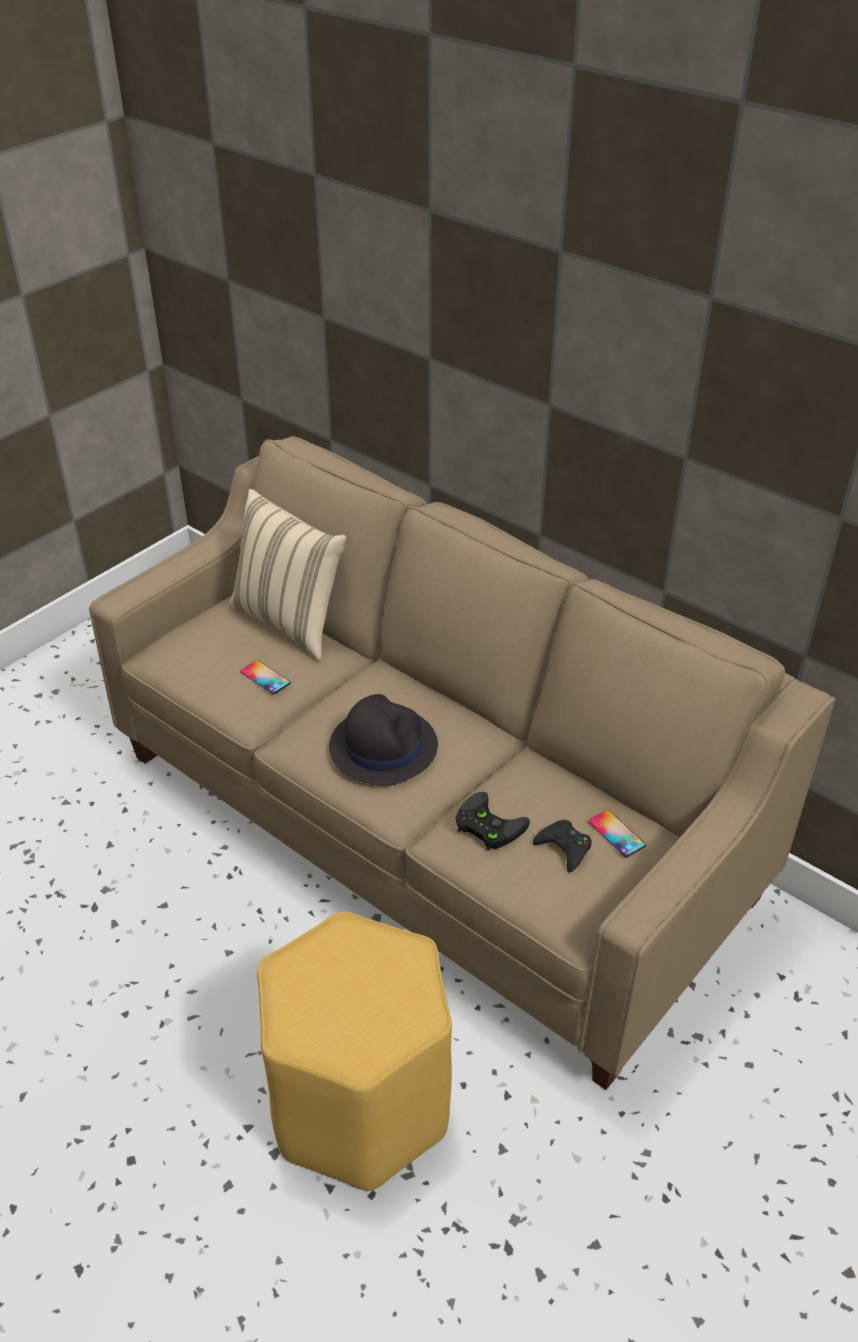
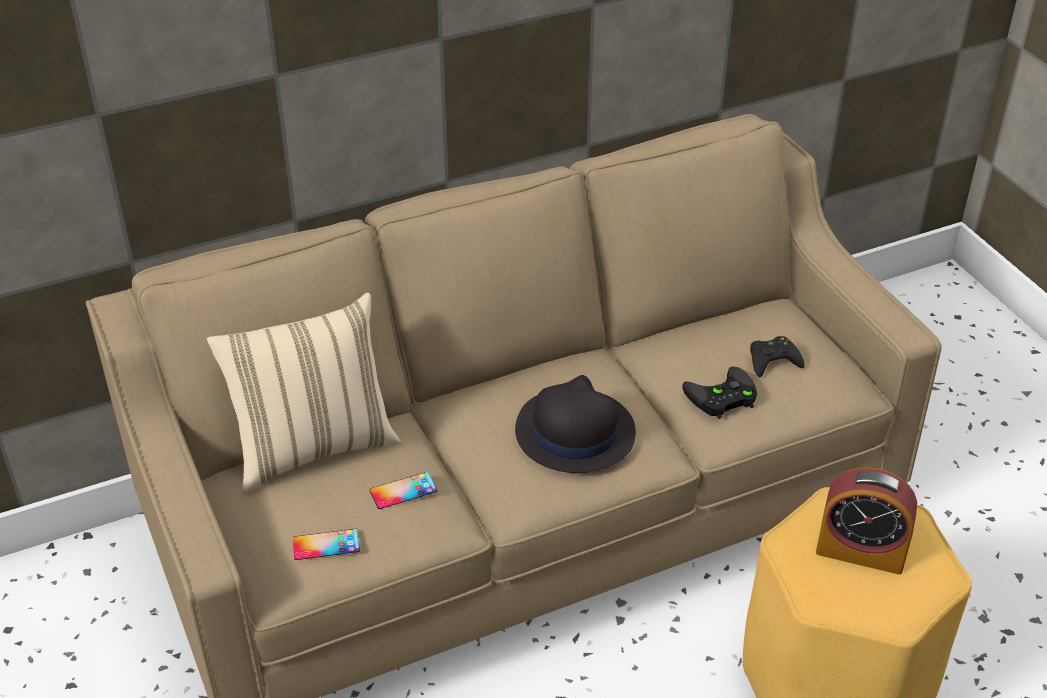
camera: 65 degrees left, 0 degrees up
(357, 984) = (860, 551): none -> alarm clock
(616, 833) = (768, 327): phone -> phone (326, 545)

